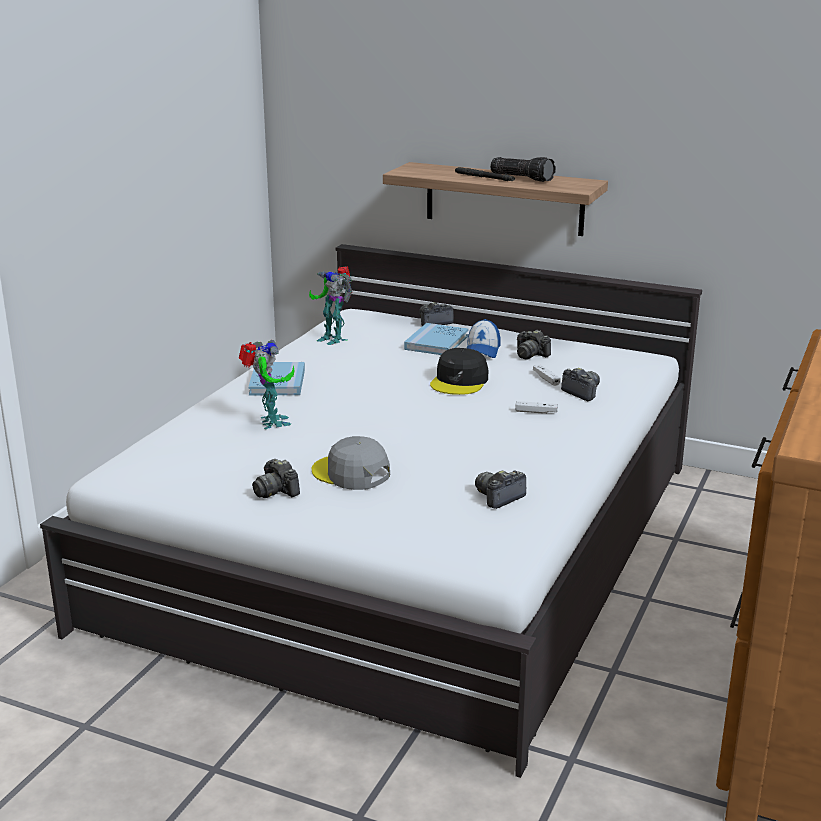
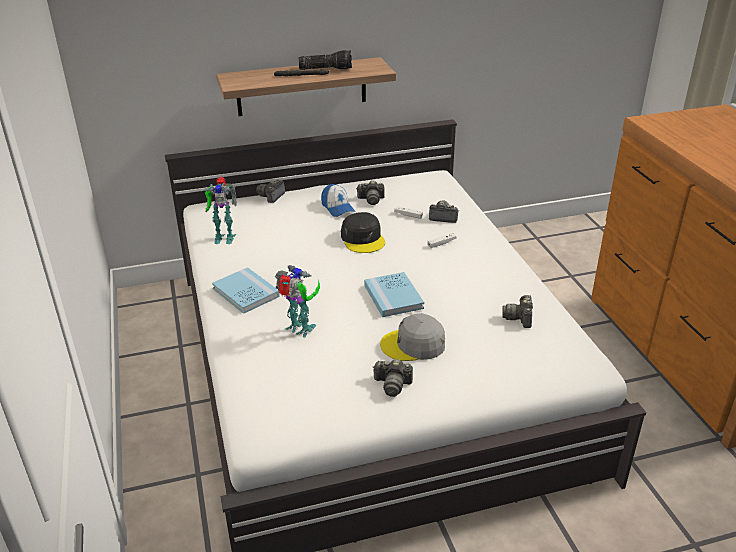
camera: 40 degrees left, 10 degrees up
(436, 342) = (300, 213): blue book -> blue book (393, 297)

